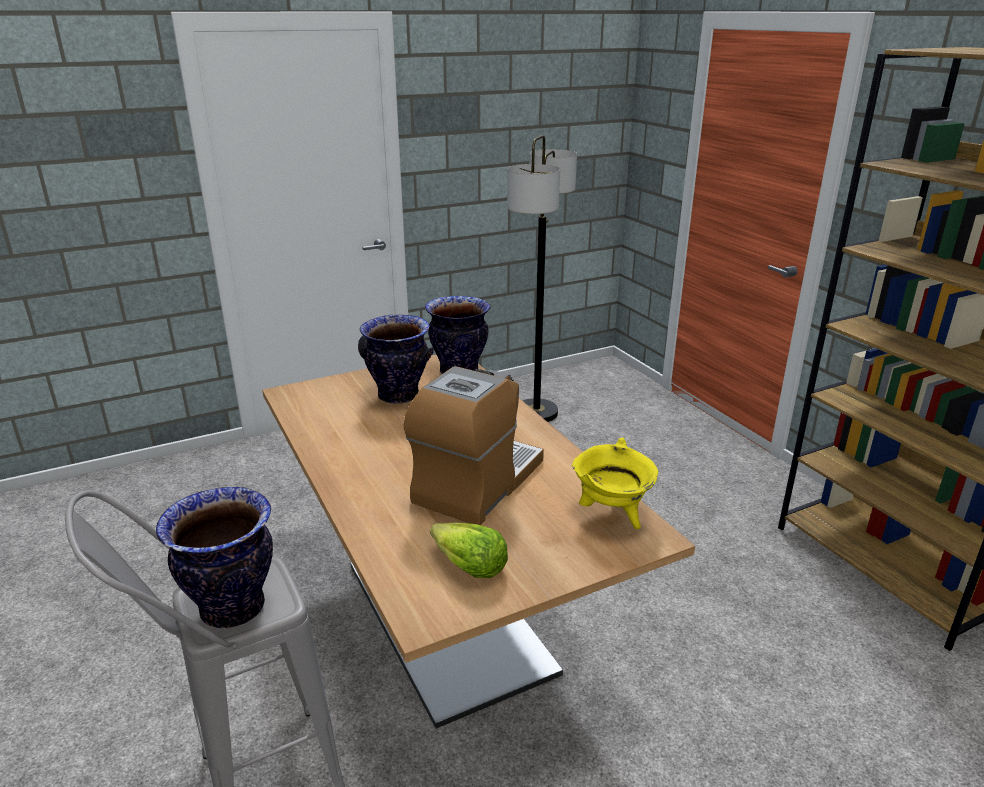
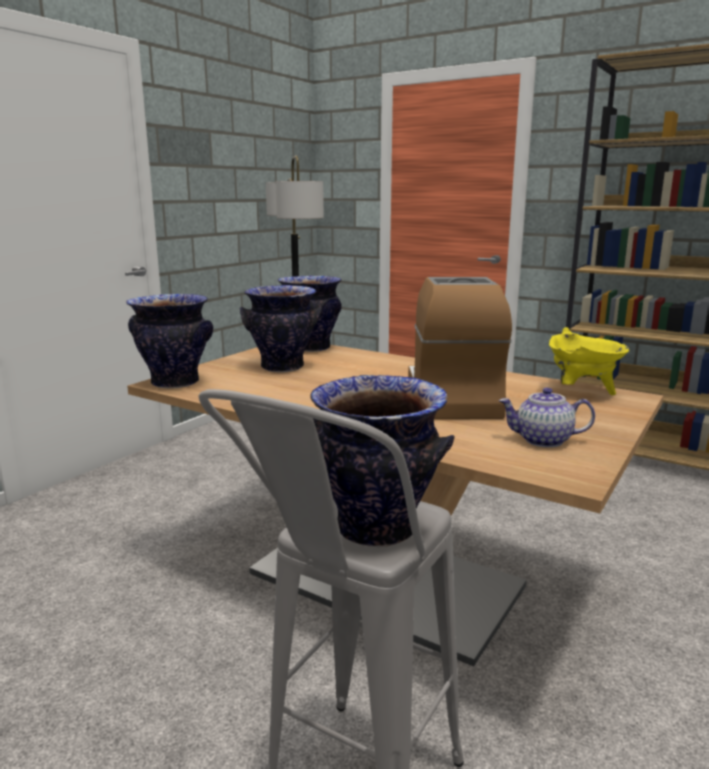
camera: 30 degrees left, 10 degrees down
(296, 395) = (175, 383): none -> vase
(468, 566) = (543, 440): lettuce -> teapot

